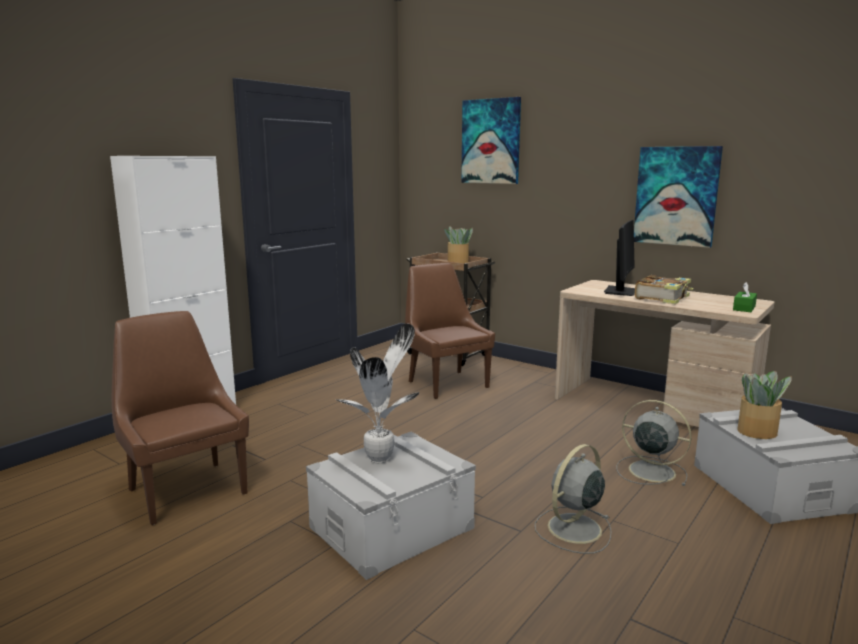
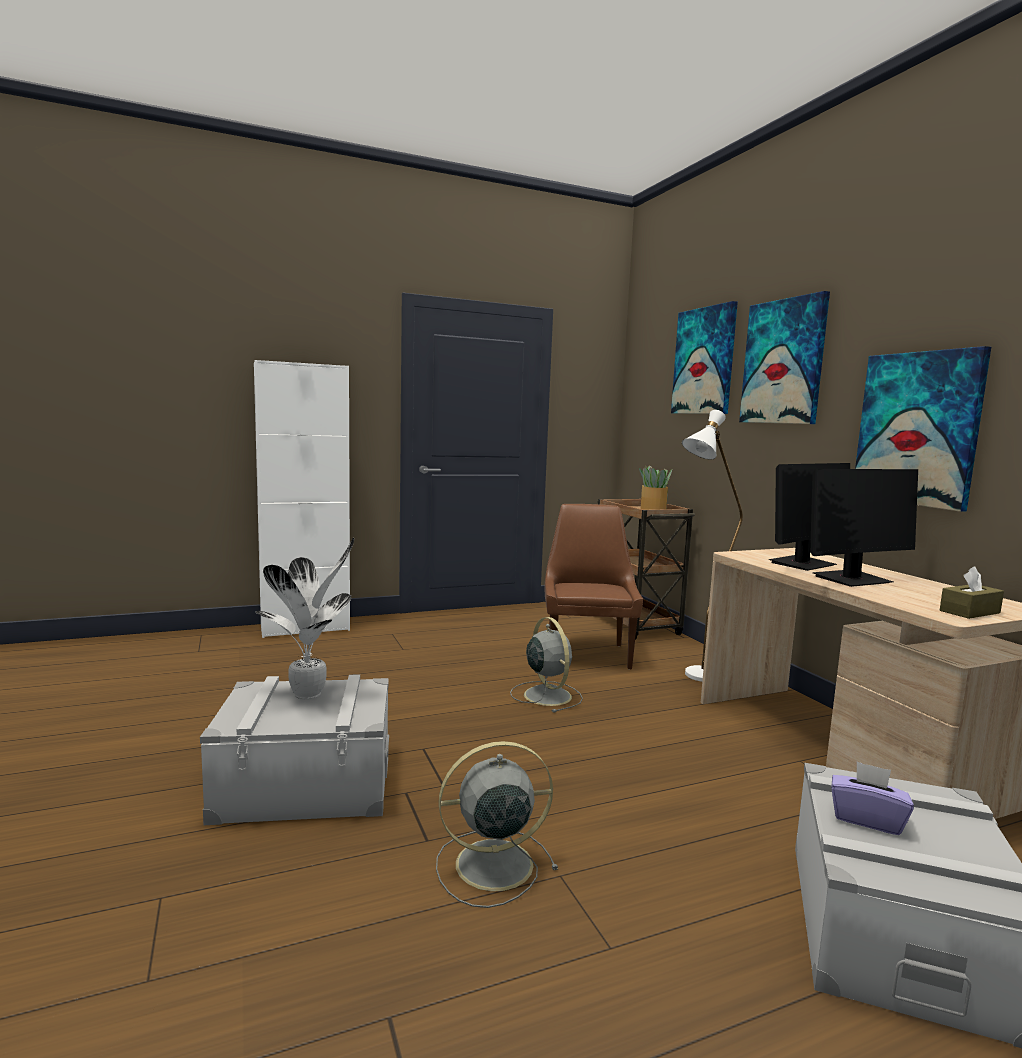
camera: 30 degrees right, 5 degrees down
(186, 490) = (206, 687): brown chair -> none
(533, 384) = (695, 678): none -> white floor lamp
(567, 146) = (783, 362): none -> picture
(649, 471) = (709, 831): grey fan -> grey fan (546, 695)
(663, 298) = (852, 579): book -> monitor
(744, 308) = (969, 612): green tissue box -> brown tissue box
(758, 432) = (866, 819): potted plant -> purple tissue box

